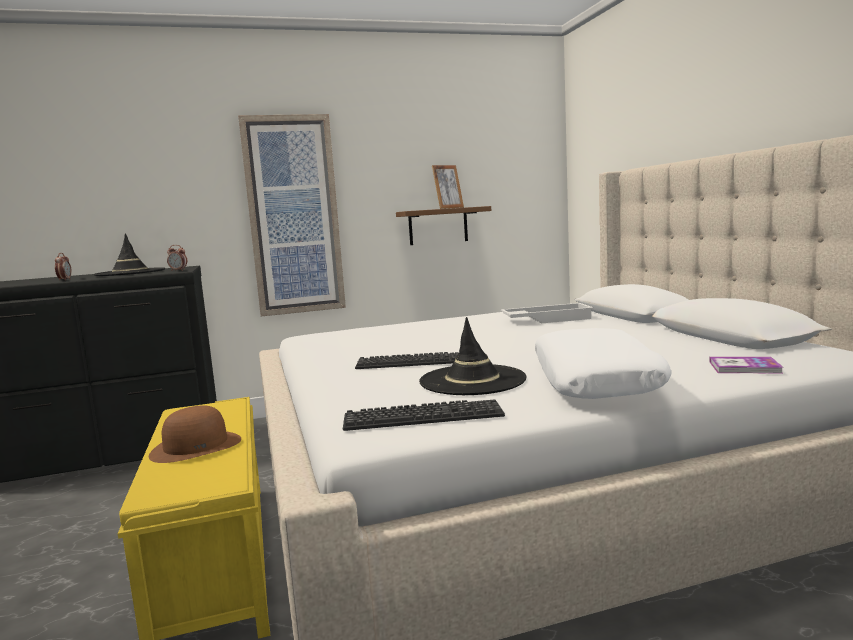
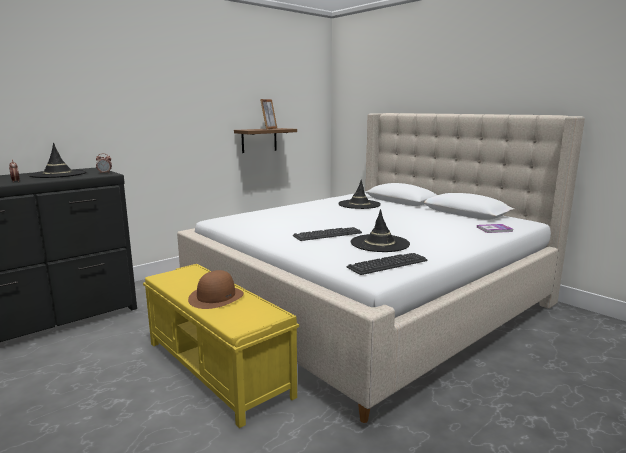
camera: 25 degrees left, 5 degrees up
(294, 216) = (167, 130): picture -> none
(547, 319) = (359, 204): white tray -> black hat
(596, 380) = (440, 240): white pillow -> none

